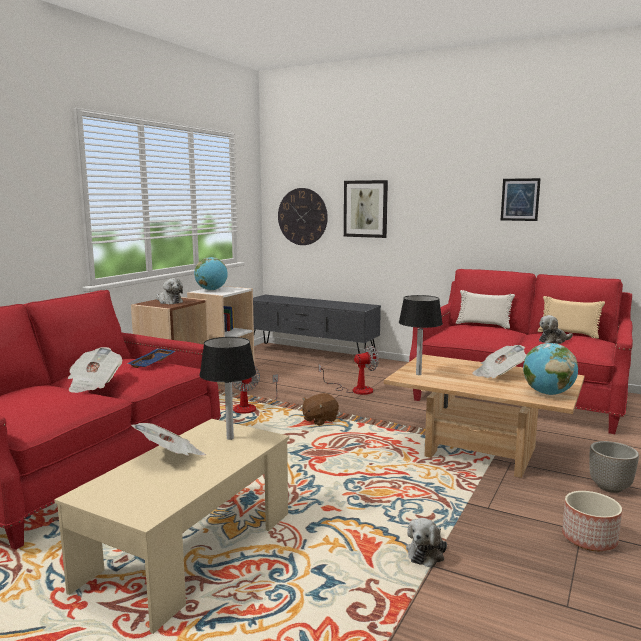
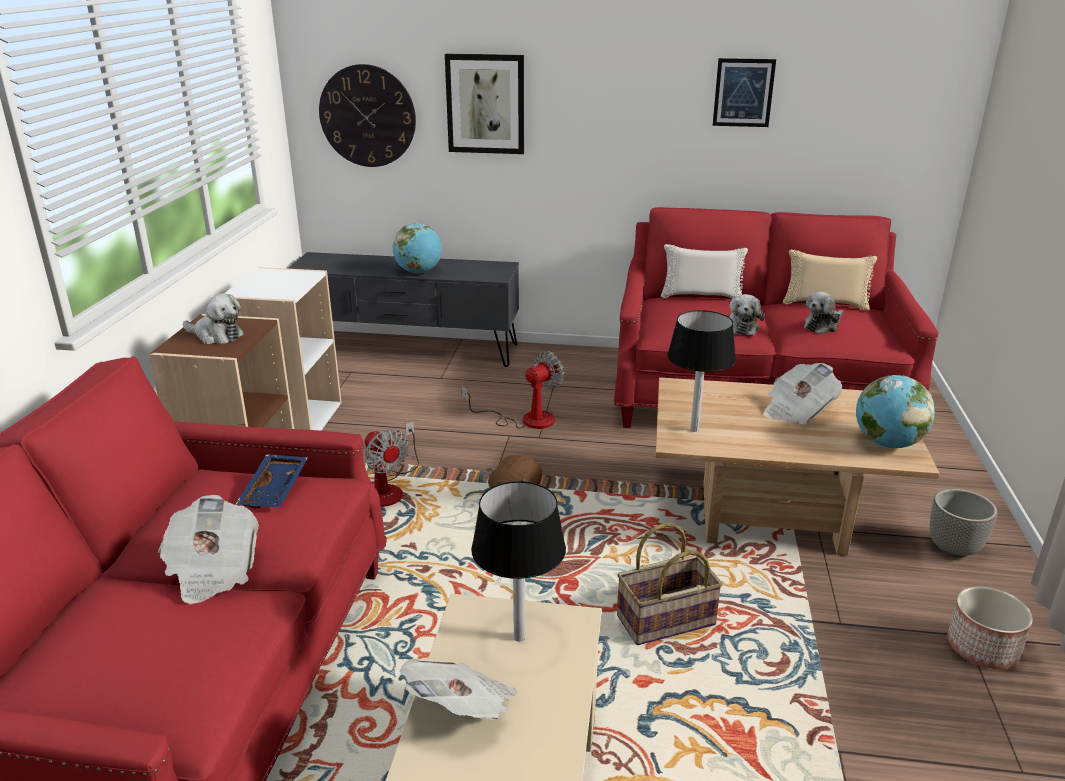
camera: 20 degrees left, 15 degrees up
(211, 290) = (259, 285): globe -> globe (419, 272)
(366, 486) = (666, 621): none -> basket
(426, 553) = (818, 729): plush toy -> plush toy (741, 327)

